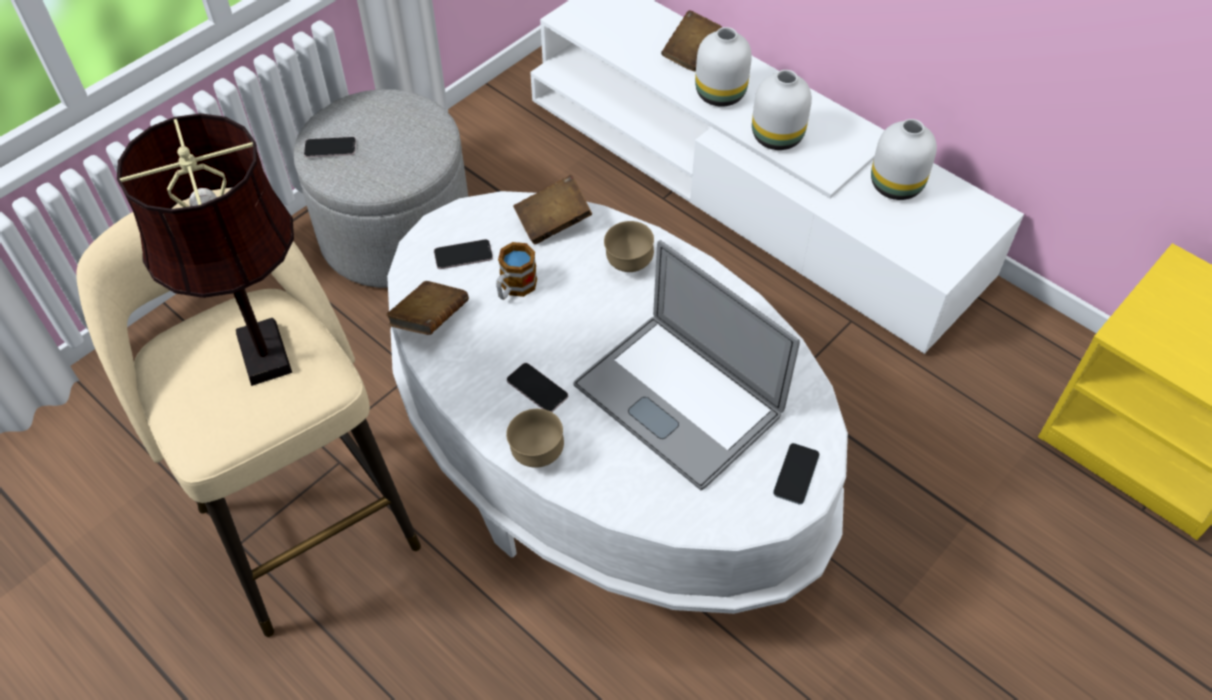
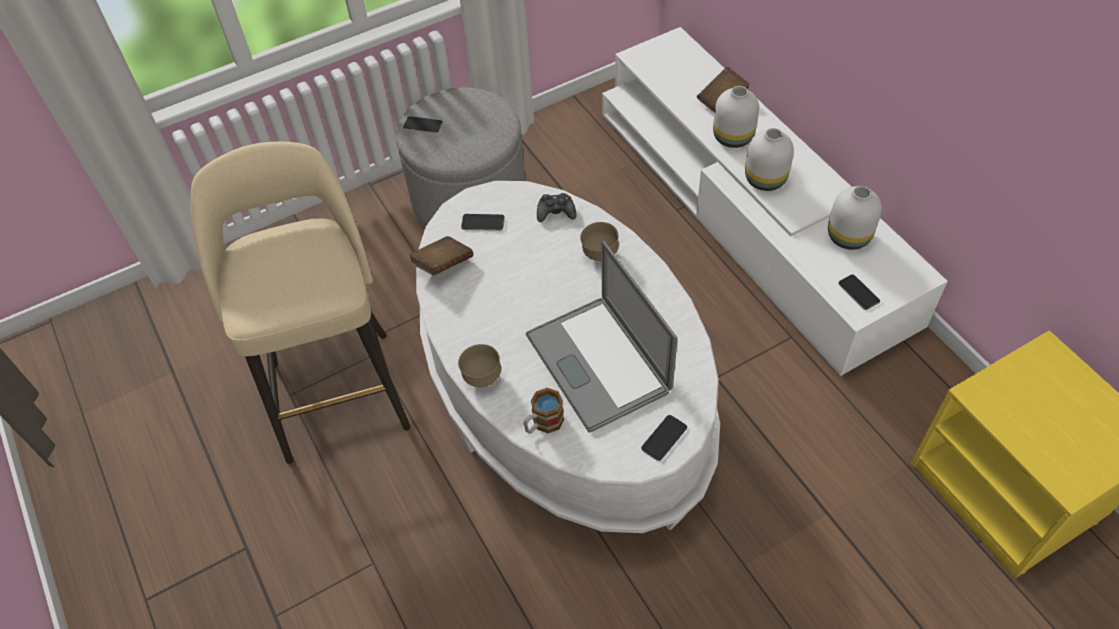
camera: 20 degrees right, 0 degrees up
(262, 347) = (307, 258): brown table lamp -> none
(514, 288) = (510, 255): mug -> mug (543, 424)
(537, 388) = (499, 331): phone -> phone (858, 292)
(553, 222) = (556, 212): brown book -> black game controller

